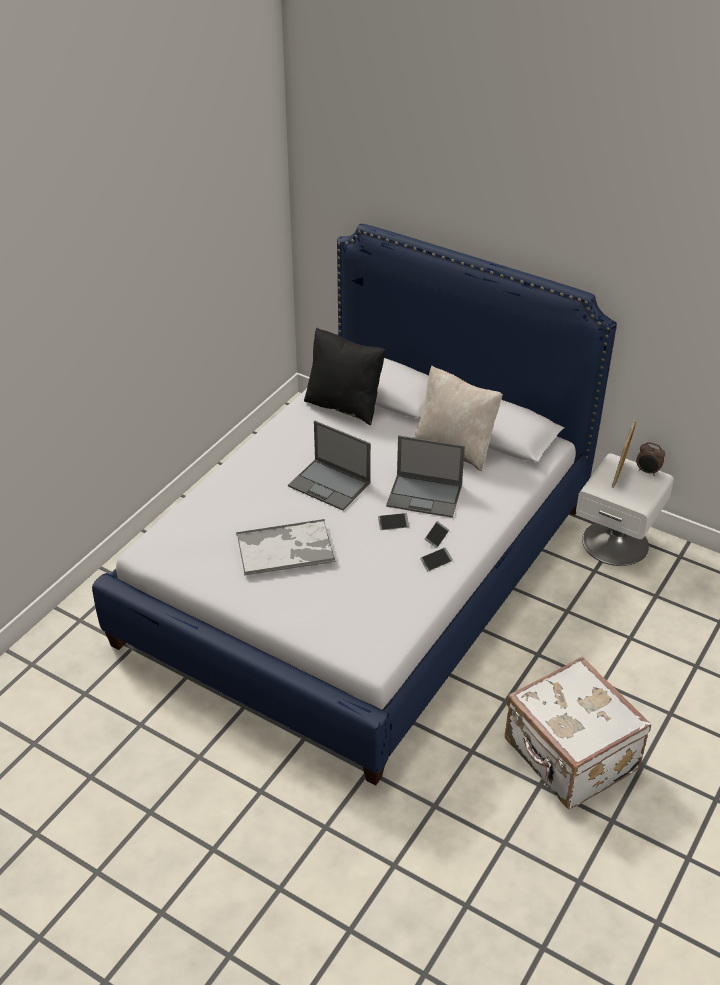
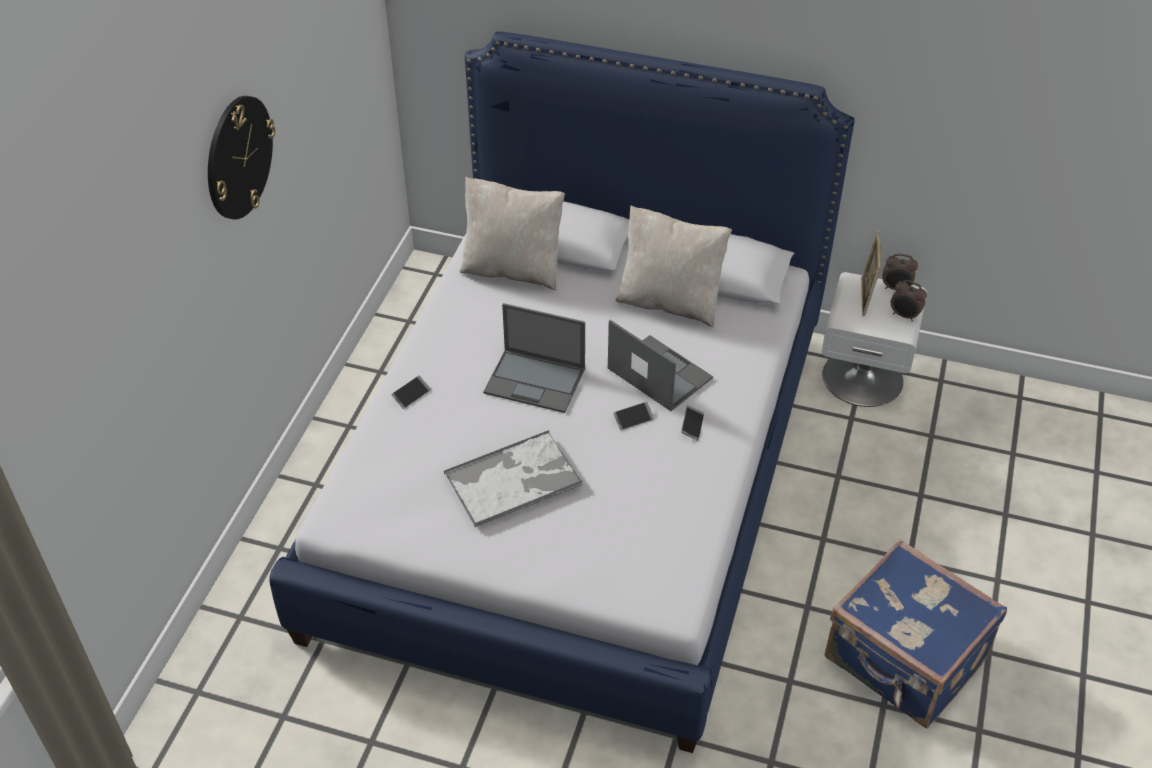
camera: 15 degrees left, 5 degrees up
(132, 276) = (238, 157): none -> wall clock
(344, 405) = (513, 269): black pillow -> beige pillow
(425, 496) = (658, 373): laptop -> laptop turned 135 degrees counterclockwise
(436, 562) = (704, 459): phone -> phone (411, 395)
(569, 757) = (904, 662): white suitcase -> blue suitcase
(646, 493) = (904, 316): none -> alarm clock

